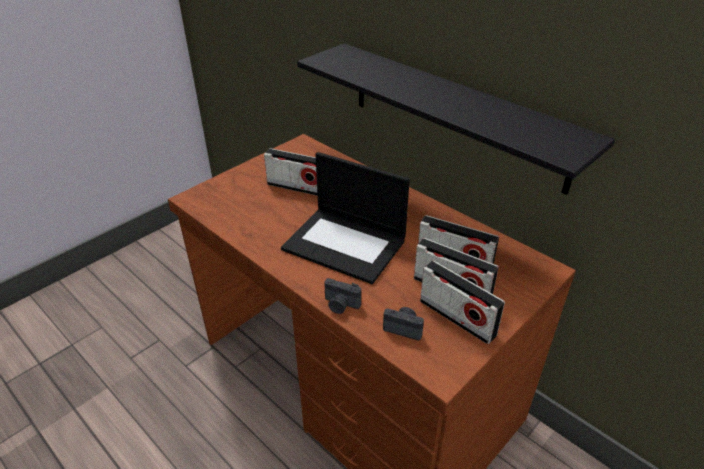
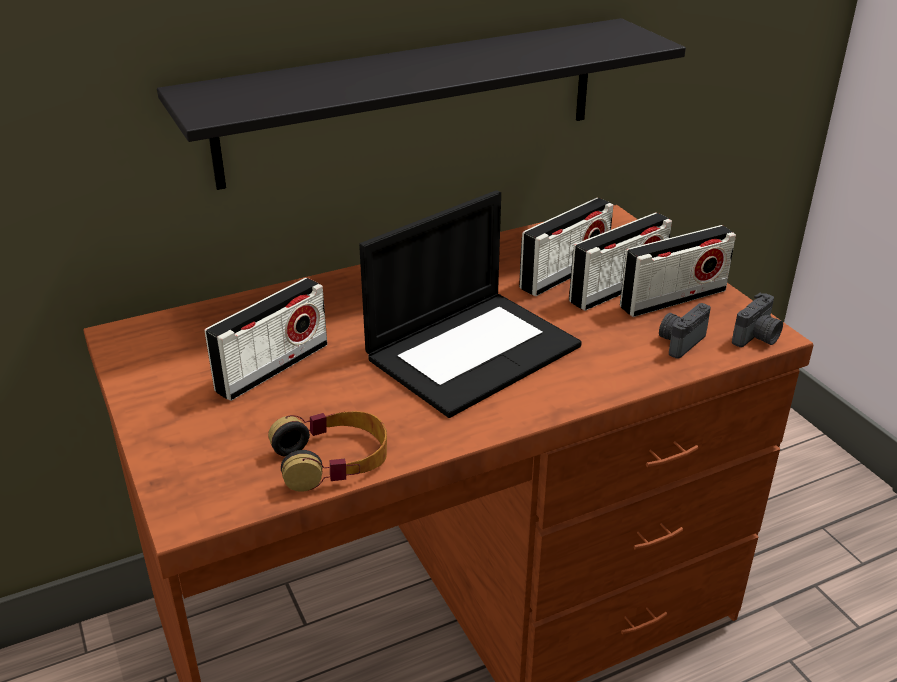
camera: 70 degrees left, 5 degrees down
(236, 223) = (332, 459): none -> headphones
(340, 305) = (614, 384): camera -> camera (757, 337)

